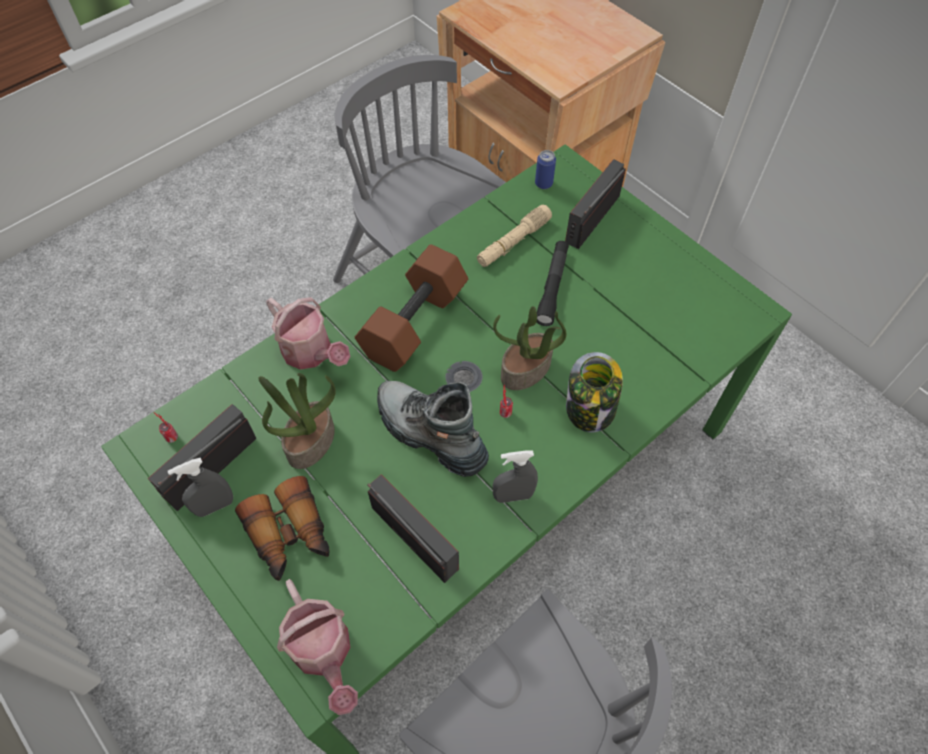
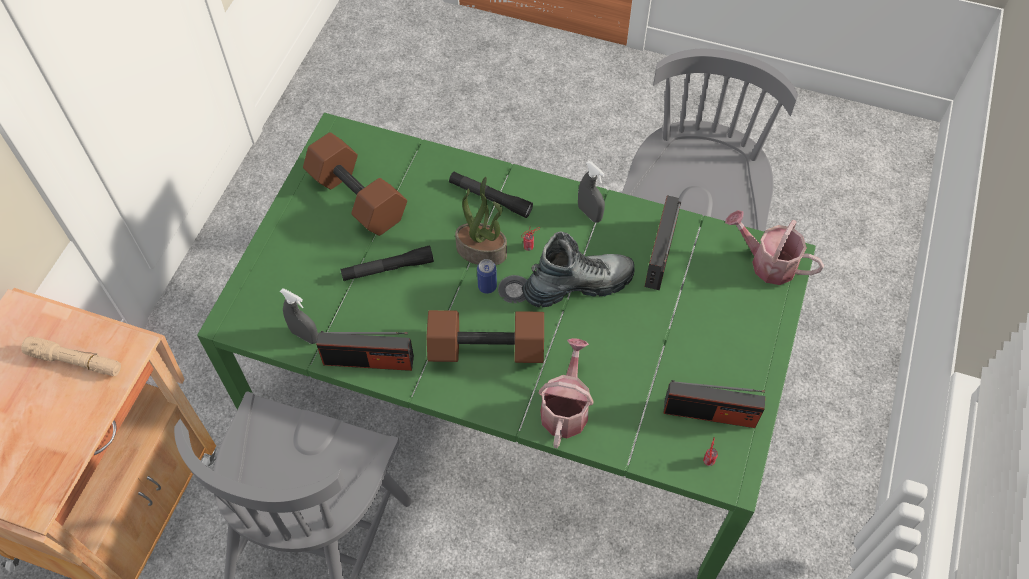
camera: 120 degrees left, 0 degrees up
(215, 506) = (733, 390): grey spray bottle -> grey spray bottle (305, 335)
(290, 536) = (715, 328): binoculars -> none
(310, 441) = (639, 359): potted plant -> none
(324, 653) = (767, 263): watering can -> watering can turned 90 degrees counterclockwise
(430, 433) = (578, 285): boot -> boot turned 120 degrees counterclockwise
(513, 242) = (352, 319): beige flashlight -> beige flashlight (75, 361)
(543, 183) = (264, 328): can -> can (487, 286)
(590, 409) = (490, 198): jar -> black flashlight
(592, 219) = (291, 272): radio -> radio (369, 360)
(654, 298) = (359, 197): none -> brown dumbbell

